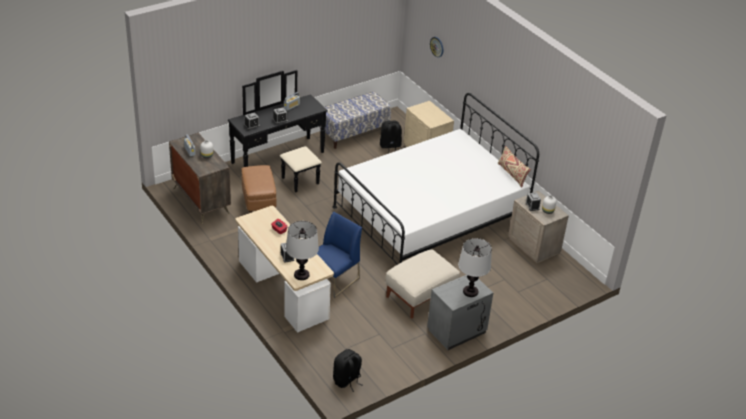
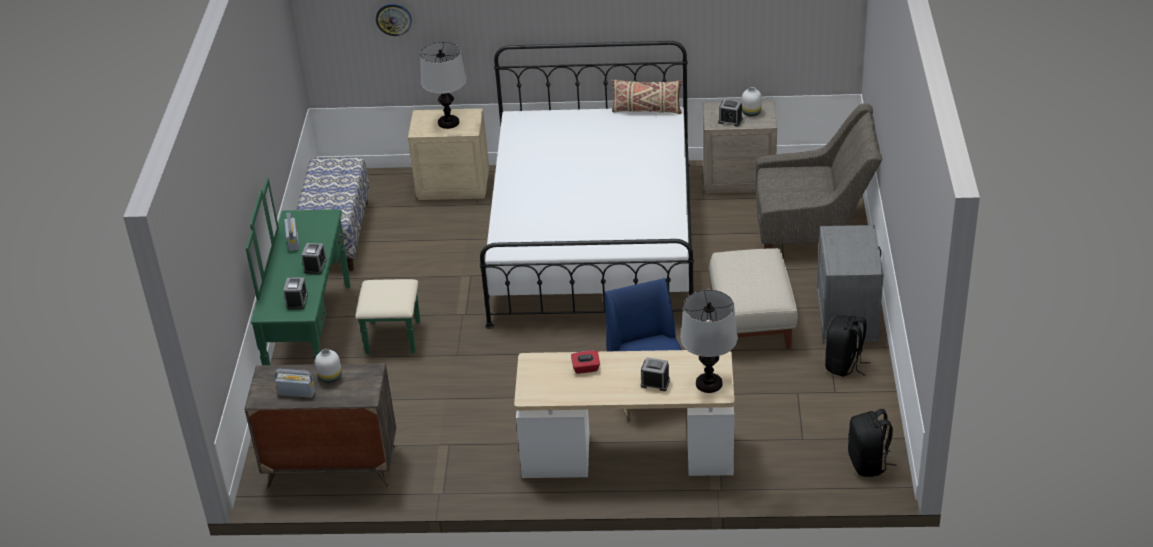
camera: 50 degrees left, 0 degrees up
(258, 205) = (408, 405): brown ottoman -> none
(283, 162) = (330, 337): black dresser -> green dresser
(390, 146) = (406, 214): black backpack -> black backpack (844, 365)
(470, 291) = (858, 243): table lamp -> table lamp (448, 122)
(517, 291) = (813, 231): none -> grey armchair

